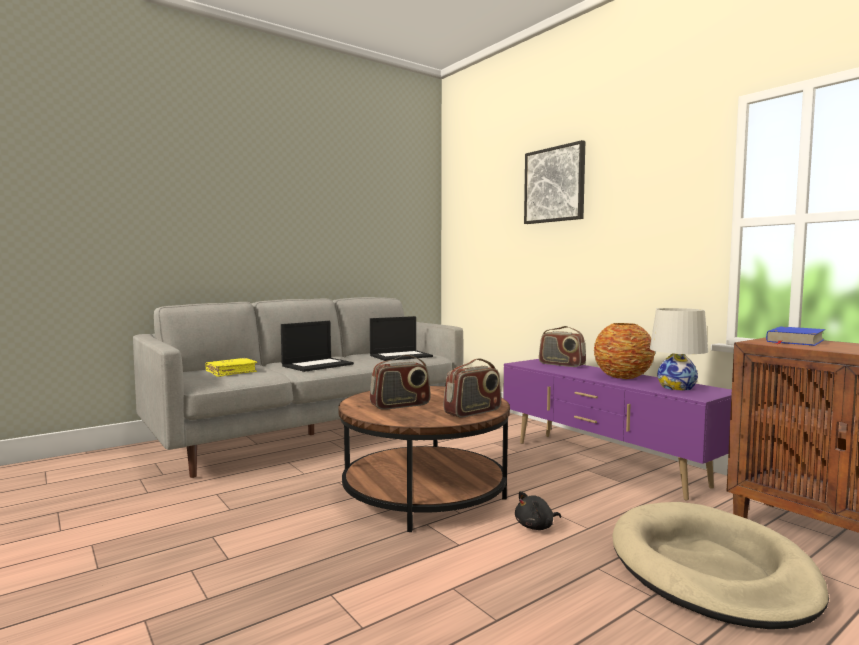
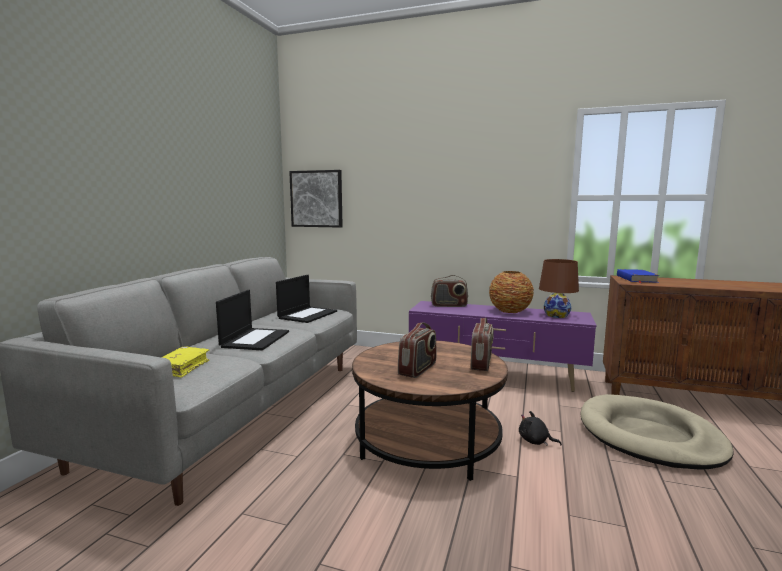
camera: 35 degrees left, 5 degrees up
(536, 526) = (535, 441): black plush toy -> black plush toy turned 90 degrees clockwise
(554, 185) = (418, 155): picture -> picture (316, 199)
(677, 387) = (556, 315): white table lamp -> brown table lamp

